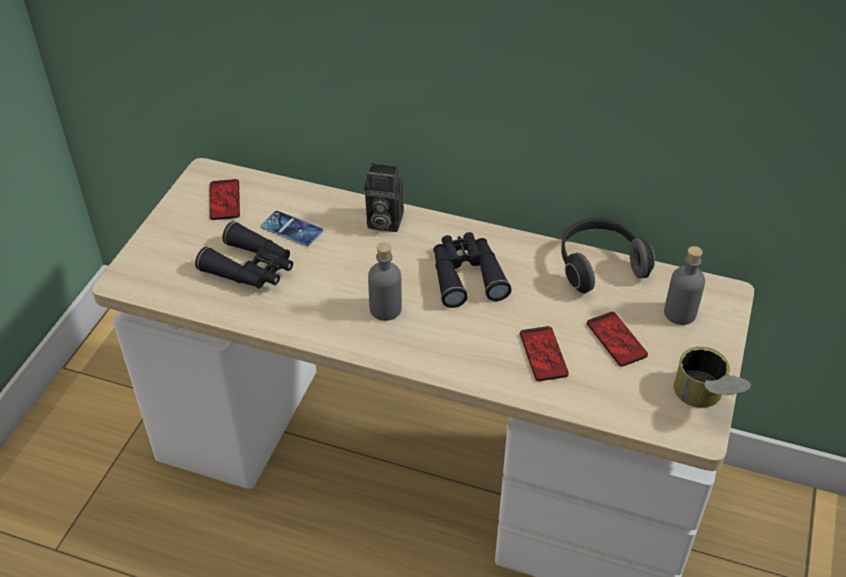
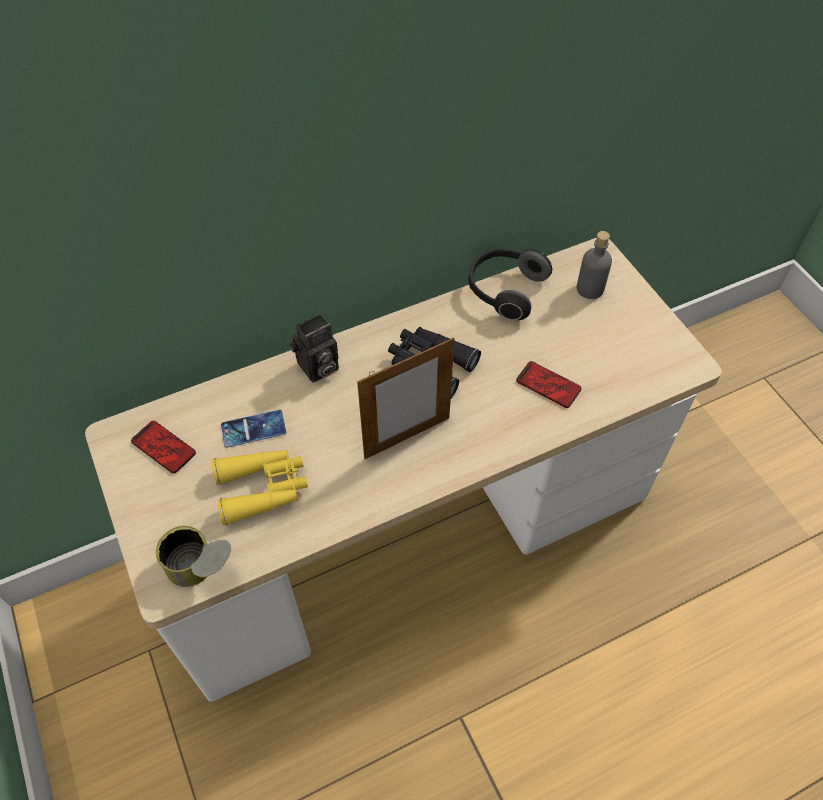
camera: 45 degrees left, 10 degrees up
(251, 268) = (263, 488): black binoculars -> yellow binoculars
(385, 309) = (407, 437): grey bottle -> picture frame
(616, 340) = (577, 338): phone -> none
(705, 400) = (671, 339): can -> can (202, 570)

